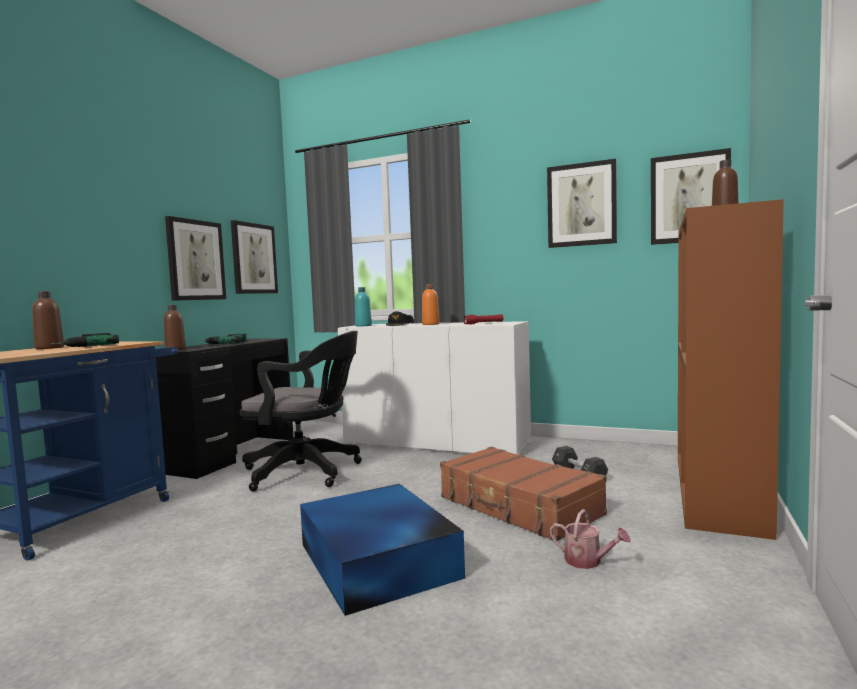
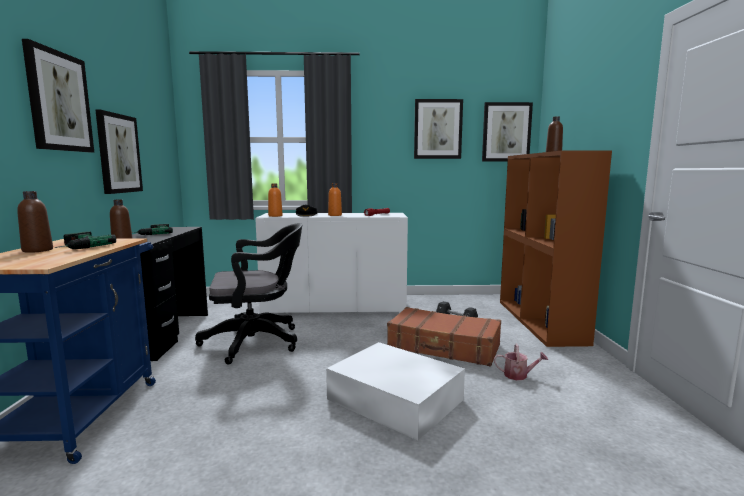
camera: 25 degrees left, 5 degrees up
(253, 258) = (156, 151): picture -> picture (59, 101)
(363, 325) = (275, 216): turquoise bottle -> orange bottle
(377, 561) = (396, 400): blue storage box -> white storage box

